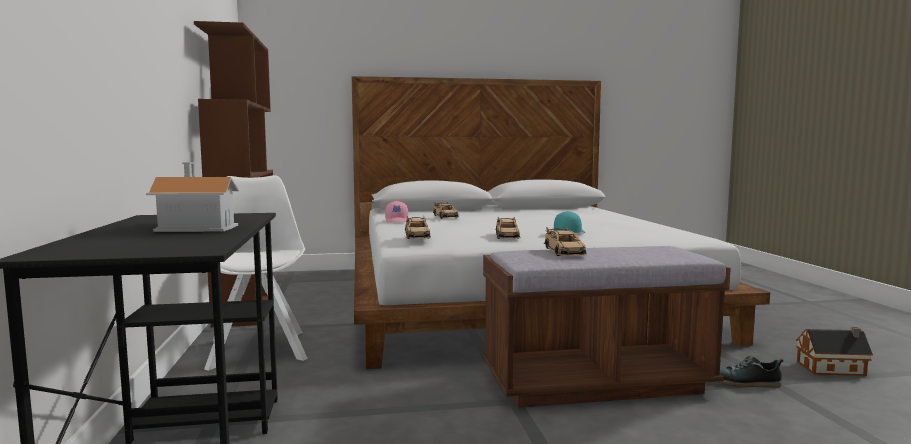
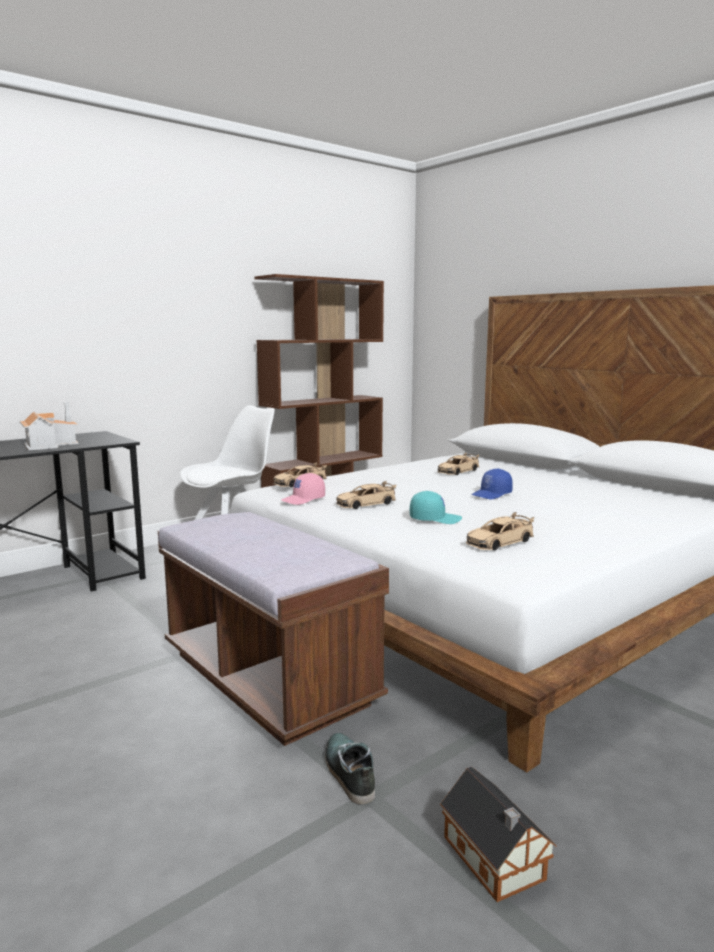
camera: 60 degrees right, 5 degrees up
(397, 220) = (405, 466): pink cap -> pink cap (303, 499)
(526, 220) = (492, 494): none -> blue cap
(564, 252) = (247, 527): beige toy car -> beige toy car (499, 542)

